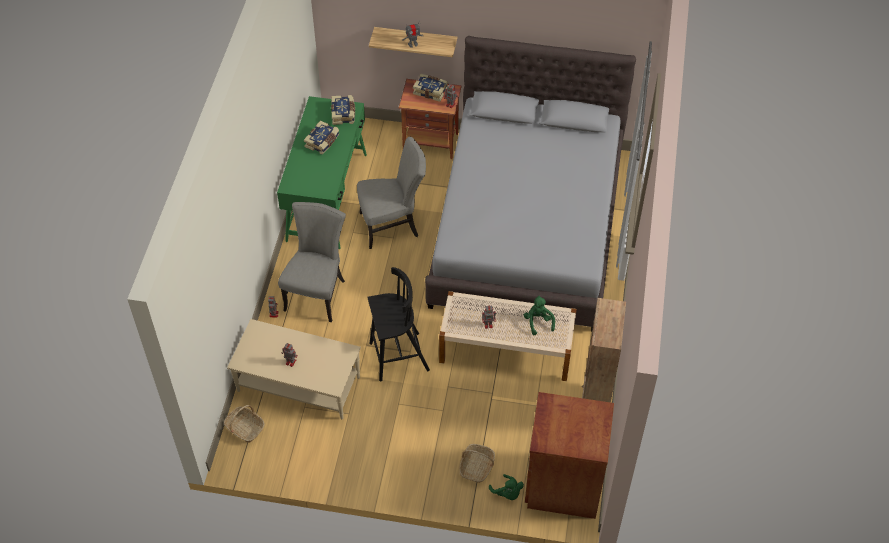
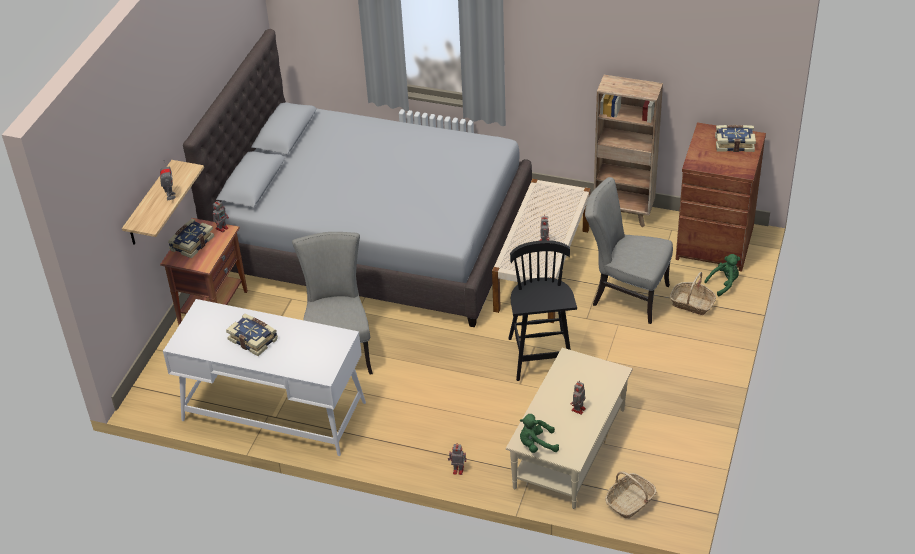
camera: 80 degrees left, 10 degrees down
(317, 292) = (431, 426): grey chair -> grey chair (625, 295)
(327, 196) = (273, 410): green desk -> white desk
(343, 114) = (209, 318): book -> book (734, 143)
(538, 322) = (546, 206): green plush toy -> green plush toy (536, 444)

